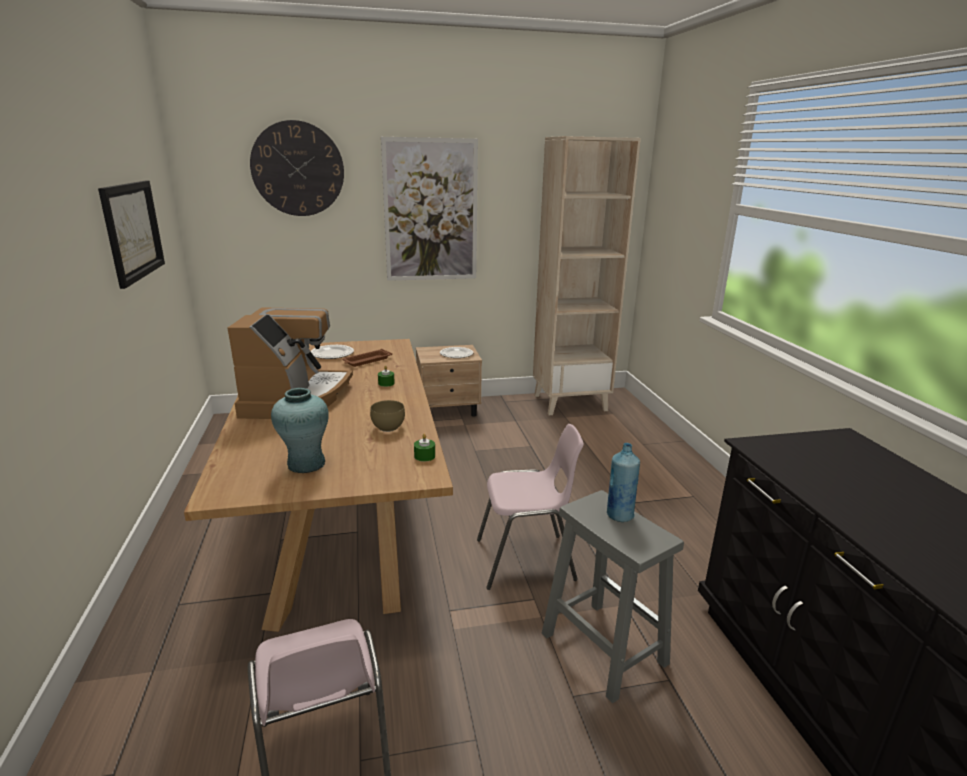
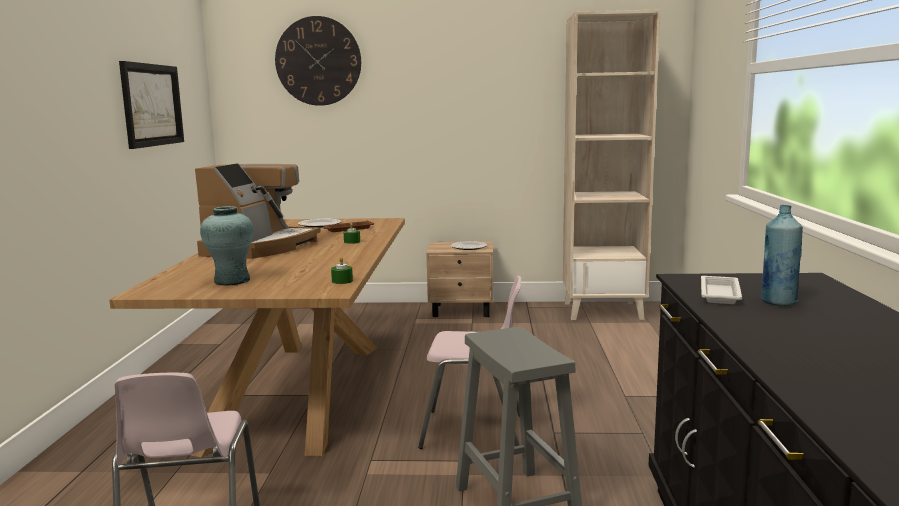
camera: 15 degrees right, 10 degrees down
(389, 427) = (327, 265): brown bowl -> none
(431, 211) = (447, 99): picture -> none
(619, 515) = (522, 342): blue bottle -> blue bottle (778, 302)
(803, 470) = (719, 294): none -> white tray

